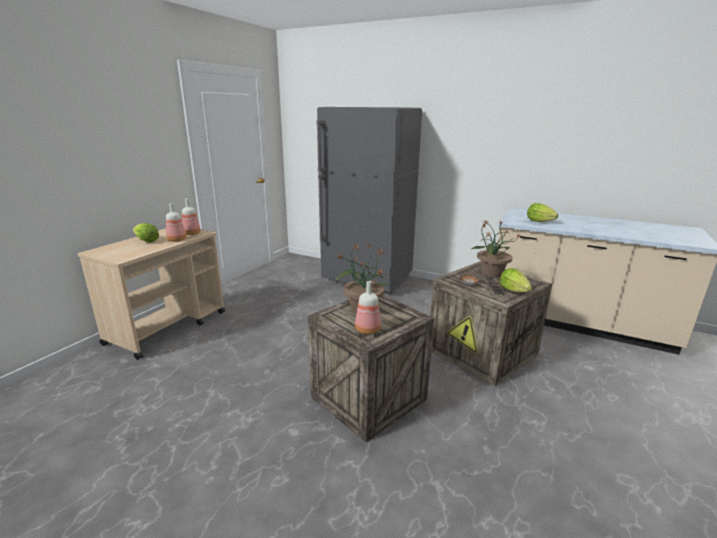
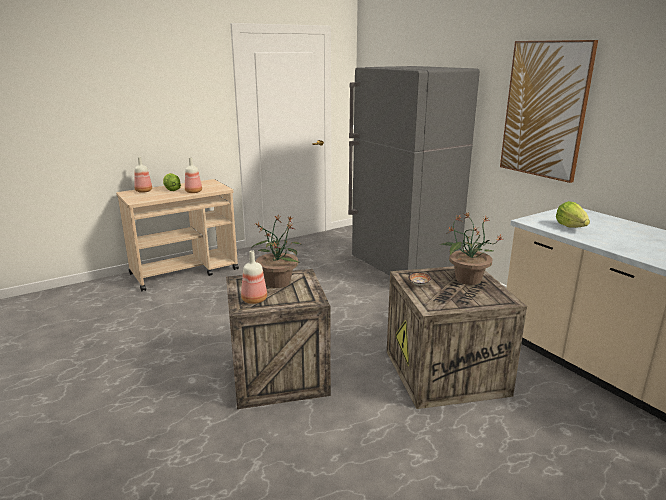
camera: 30 degrees right, 0 degrees up
(191, 234) = (212, 188): bottle -> bottle (143, 191)
(483, 138) = (545, 110): none -> picture
(513, 290) = (461, 302): lettuce -> none

